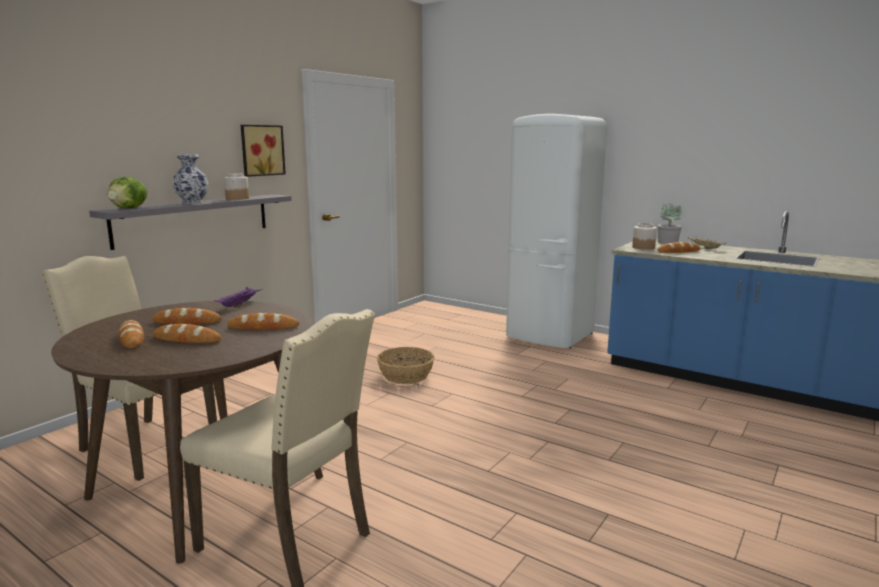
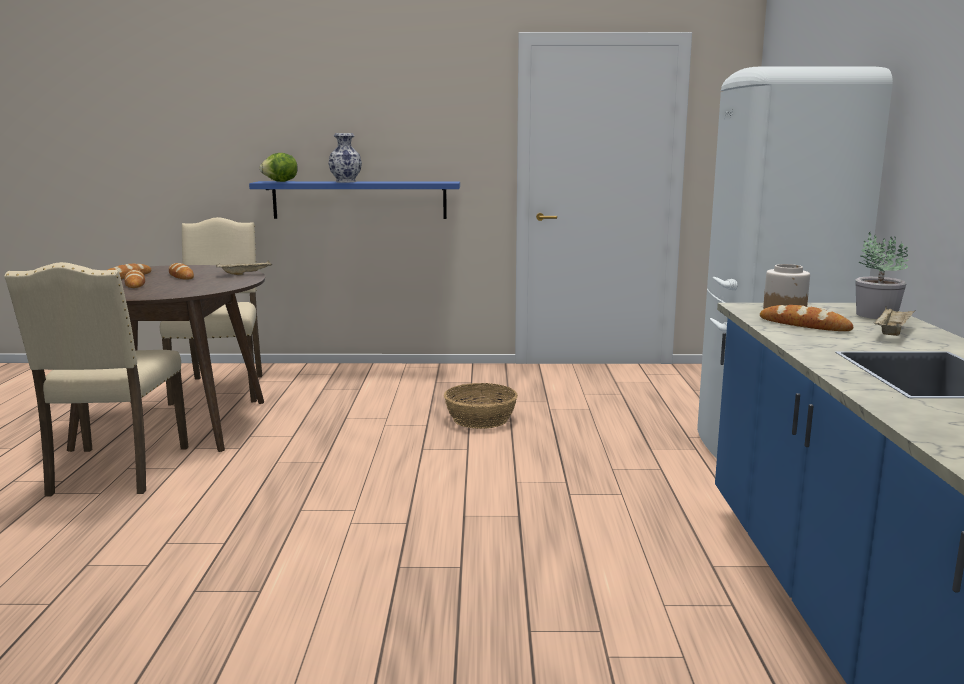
camera: 55 degrees right, 0 degrees up
(194, 219) = (359, 200): grey shelf -> blue shelf
(237, 198) = (398, 181): jar -> none
(239, 305) = (246, 274): purple tray -> beige tray
(261, 150) = (448, 130): picture -> none
(263, 327) = (185, 288): bread -> none

